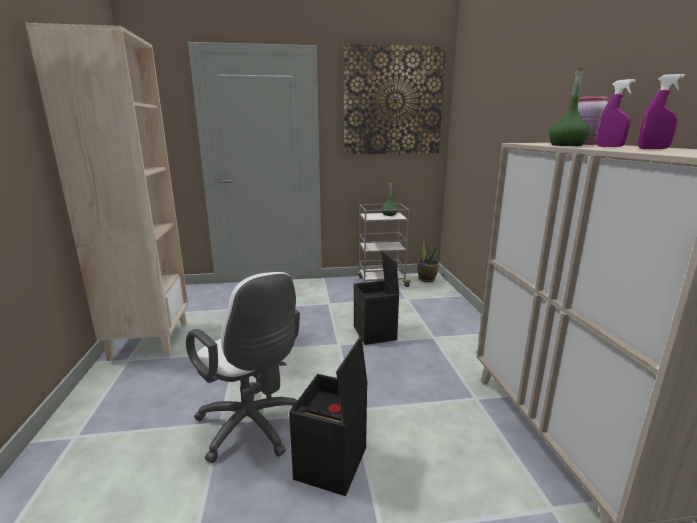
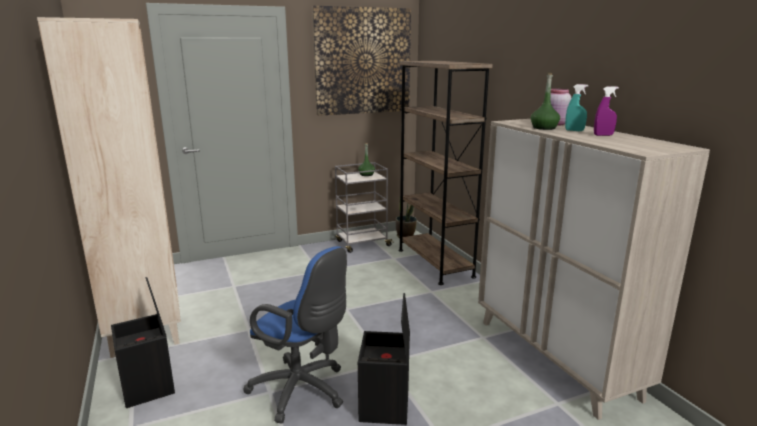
camera: 15 degrees left, 0 degrees up
(252, 428) = (302, 391): white office chair -> blue office chair
(375, 333) = (377, 294): black storage box -> black storage box (149, 386)
(448, 308) = (435, 263): none -> brown bookcase
(609, 146) = (574, 130): purple spray bottle -> turquoise spray bottle

